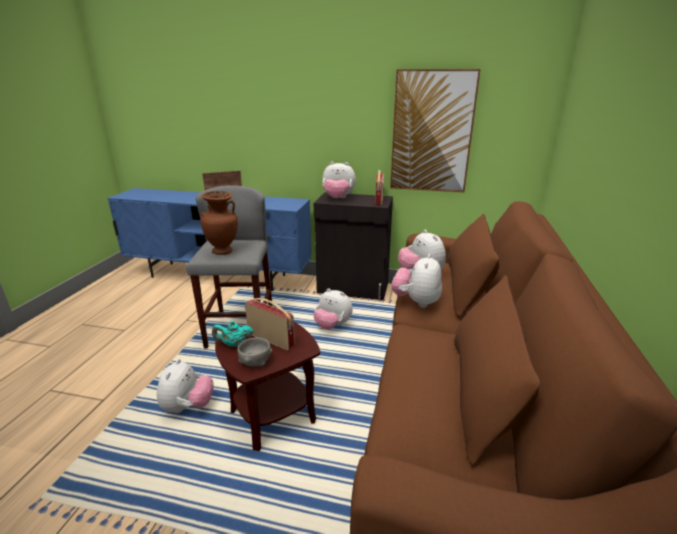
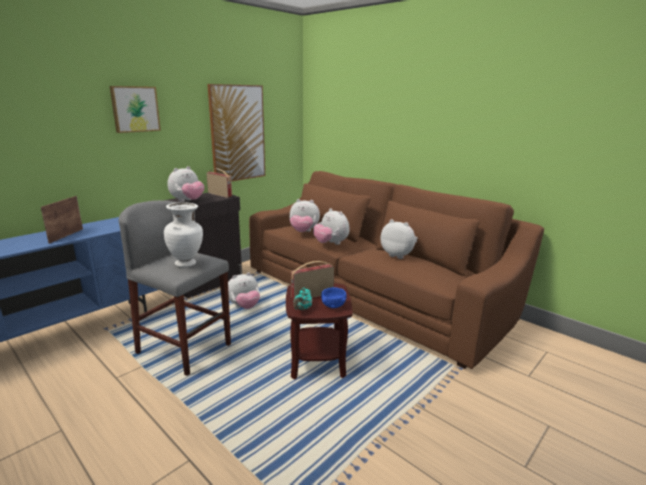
camera: 60 degrees left, 5 degrees down
(188, 407) = (263, 401): plush toy -> plush toy (398, 255)
(223, 252) = (186, 264): brown vase -> white vase
(255, 362) = (333, 306): grey bowl -> blue bowl
(311, 97) = (135, 109): none -> picture

